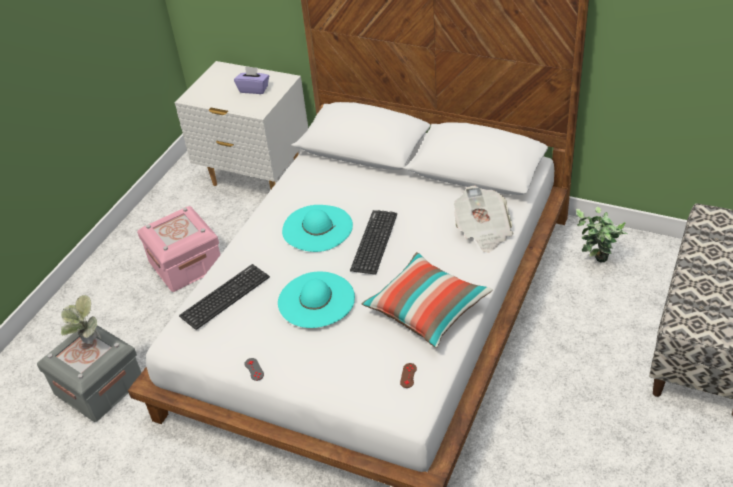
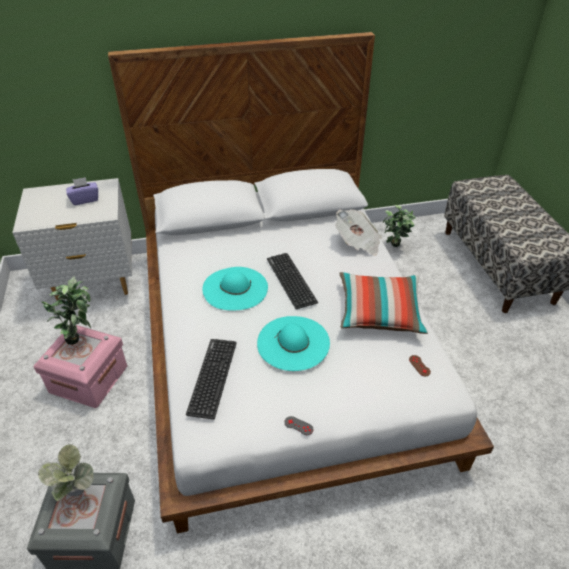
camera: 40 degrees left, 0 degrees up
(186, 220) = (80, 336): none -> potted plant

